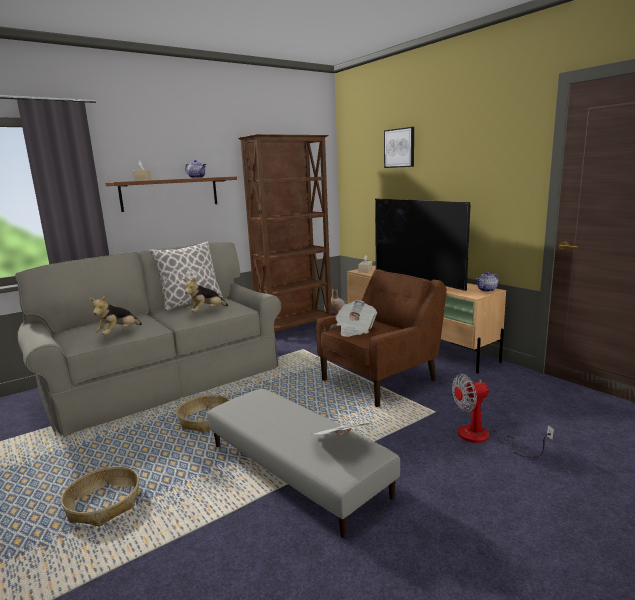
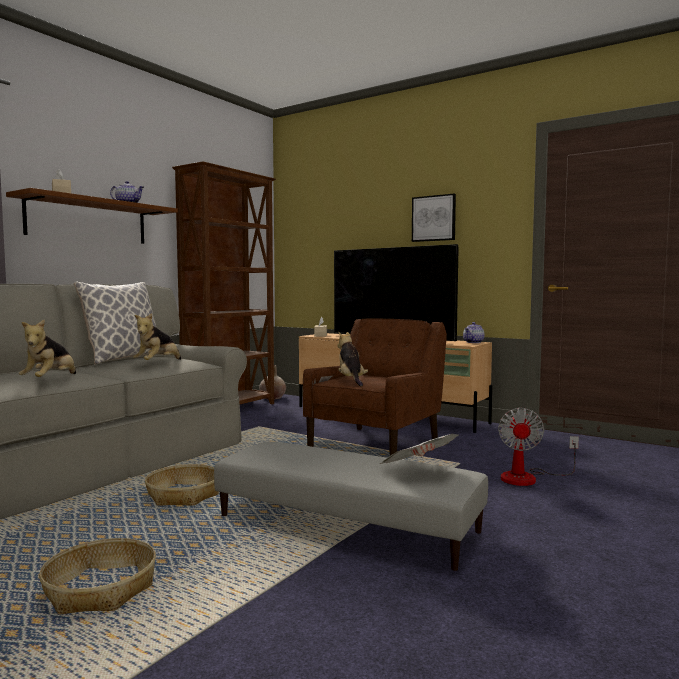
camera: 20 degrees left, 10 degrees down
(355, 330) = (351, 381): newspaper -> plush toy
(399, 148) = (358, 198): picture -> picture (434, 218)
(484, 438) = (528, 478): fan -> fan turned 45 degrees counterclockwise

